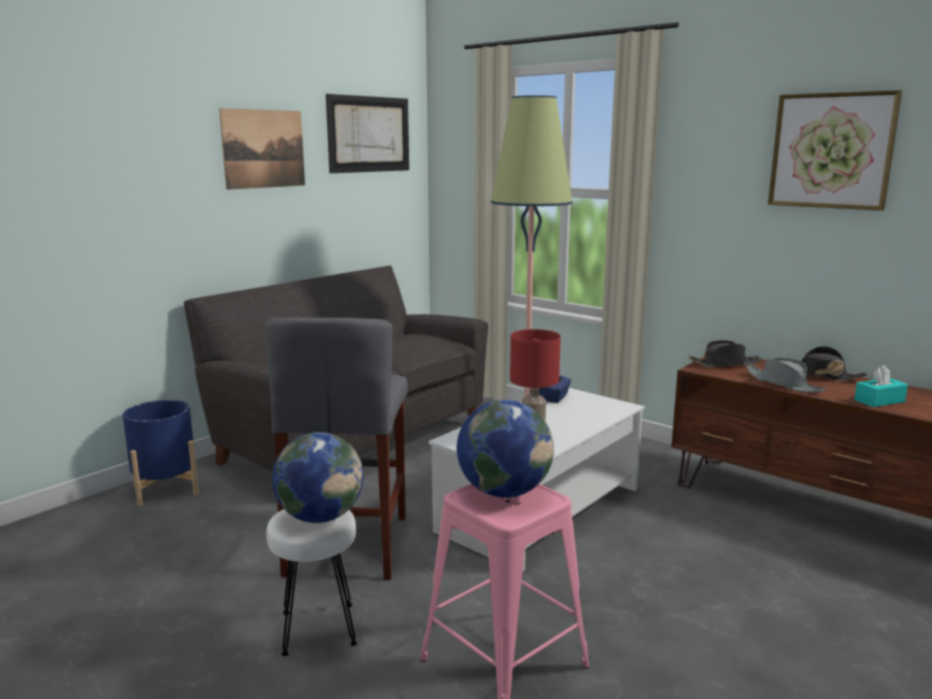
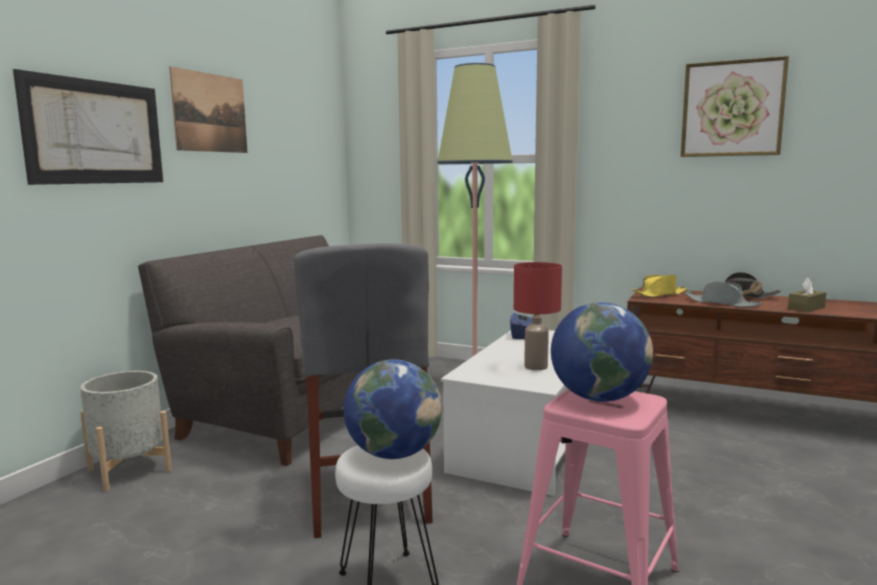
camera: 15 degrees left, 5 degrees down
(166, 488) = (129, 470): blue planter -> grey planter
(369, 134) = (299, 110): picture -> picture (96, 132)
(725, 364) = (659, 294): black hat -> yellow hat
(879, 401) = (806, 308): turquoise tissue box -> brown tissue box

